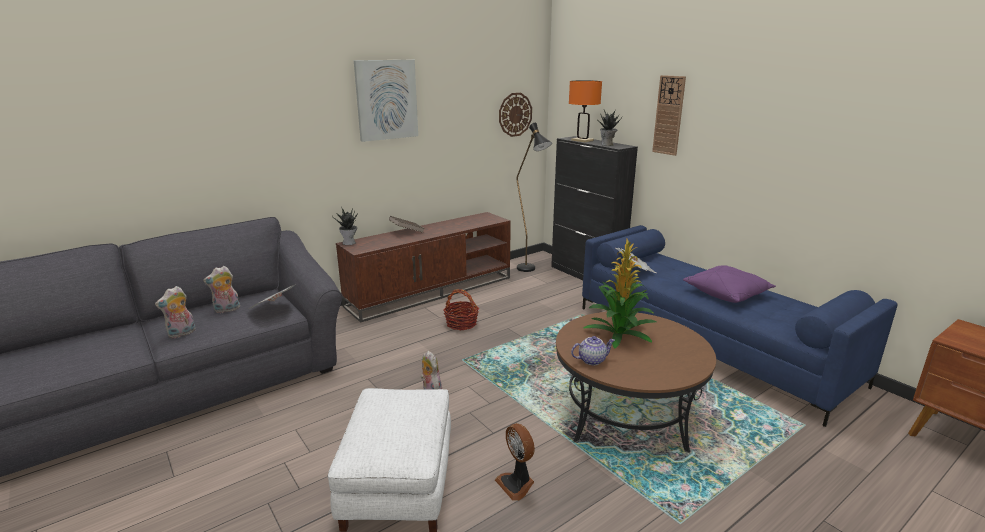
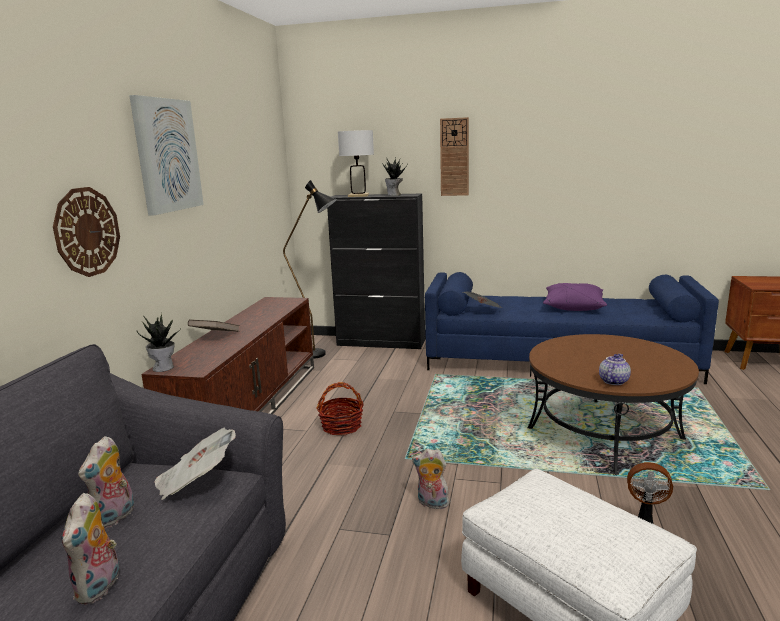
camera: 40 degrees left, 5 degrees down
(515, 114) = (269, 176): wall clock -> wall clock (87, 232)
(582, 140) = (358, 196): orange table lamp -> white table lamp
(620, 334) = (585, 356): potted plant -> none

